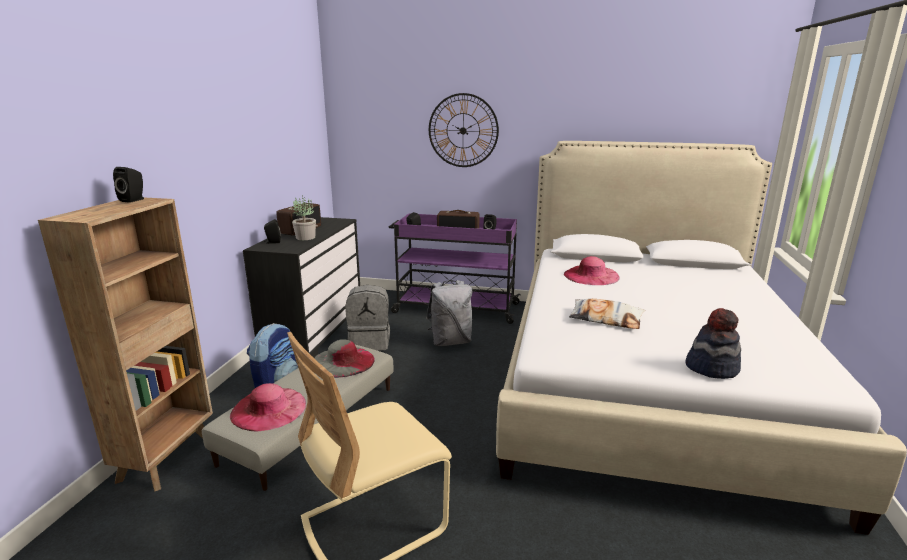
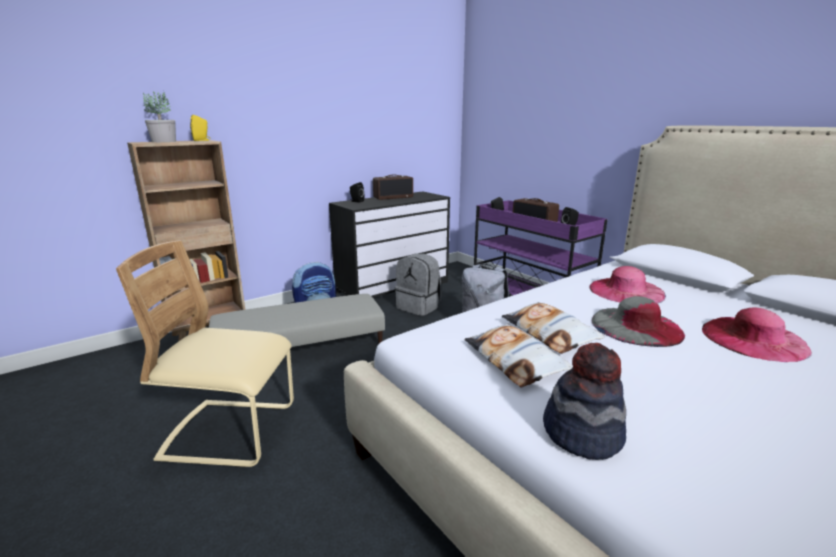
camera: 40 degrees right, 0 degrees up
(134, 200) = (202, 140): black speaker -> yellow speaker
(268, 409) = (252, 318): pink hat -> pink hat (753, 339)
(305, 237) = (383, 202): potted plant -> potted plant (164, 141)
(343, 361) = (342, 305): grey hat -> grey hat (636, 326)
(463, 130) = (569, 116): wall clock -> none
(619, 343) = (514, 360): none -> pillow

